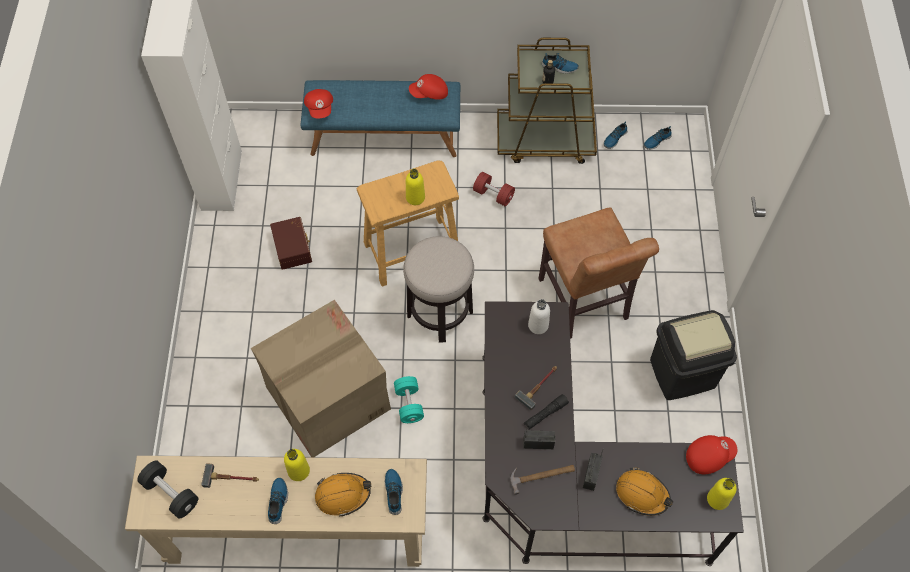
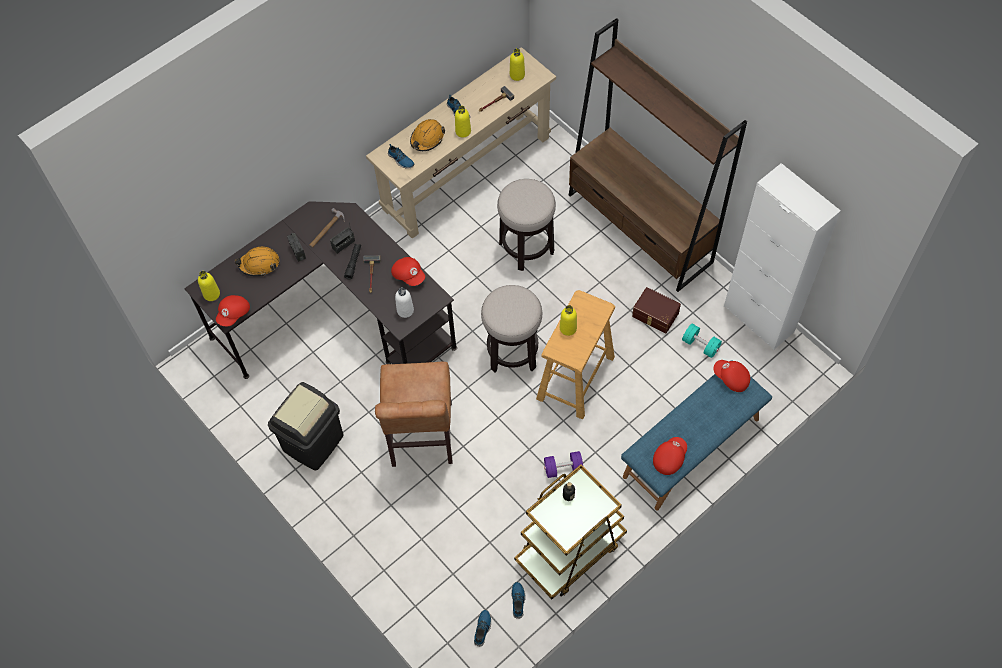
camera: 140 degrees right, 0 degrees up
(171, 493) = (517, 75): black dumbbell -> yellow bottle
(213, 330) = (640, 228): none -> brown bookcase
(327, 398) = (526, 247): cardboard box -> stool
(409, 404) = (474, 283): turquoise dumbbell -> turquoise dumbbell (700, 345)
(493, 194) = (563, 468): red dumbbell -> purple dumbbell
(503, 357) = (409, 275): none -> red cap
(559, 67) = (572, 517): shoe -> none
(585, 303) = (421, 438): brown chair -> brown chair turned 120 degrees counterclockwise

